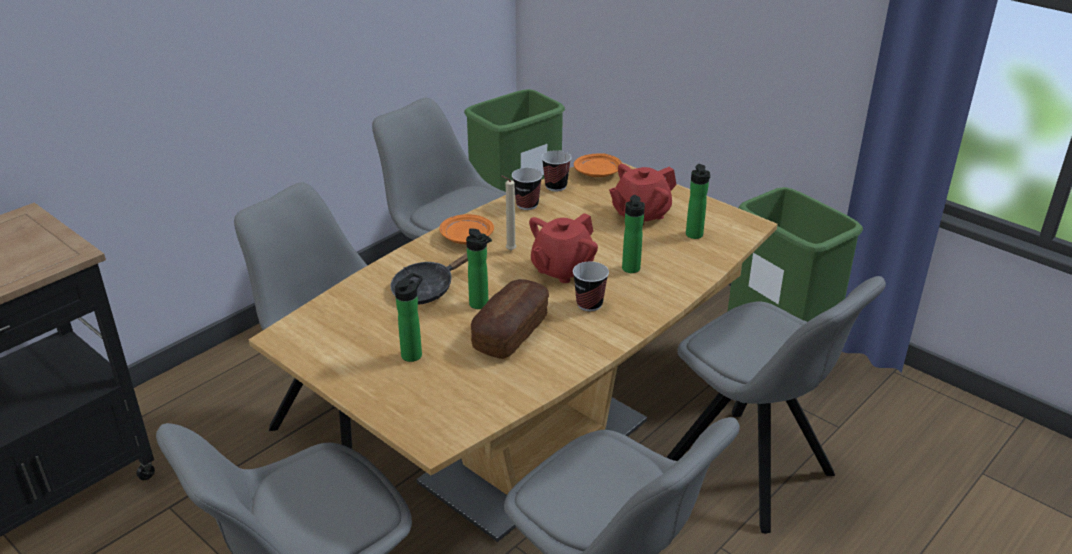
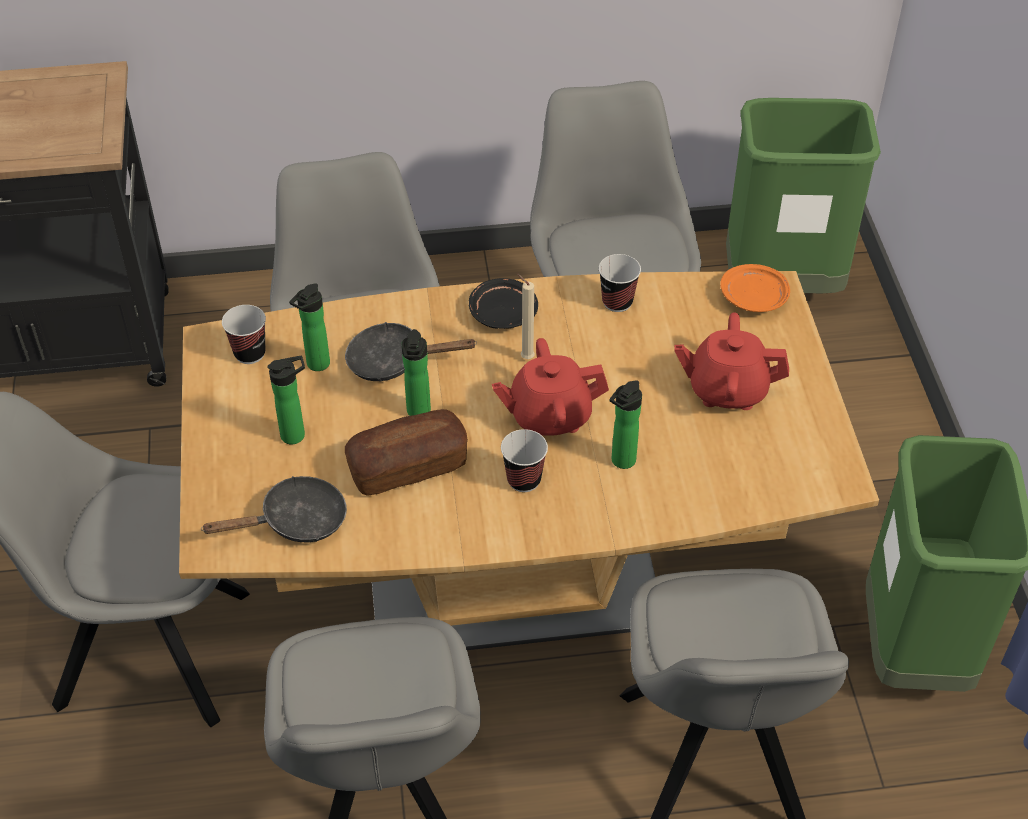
camera: 40 degrees right, 15 degrees up
(466, 237) = (502, 313): orange plate -> black plate
(476, 397) = (296, 521): none -> black frying pan
(556, 186) = (680, 292): cup -> cup (249, 353)
(695, 236) = (752, 458): bottle -> bottle (315, 365)

